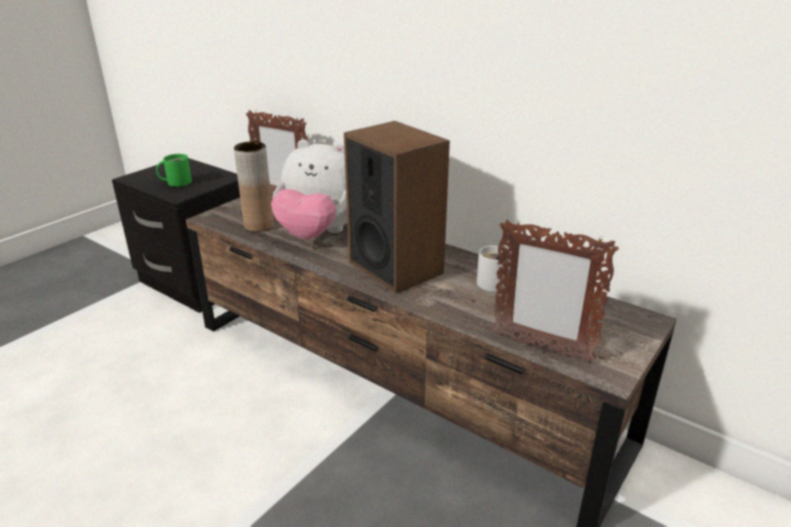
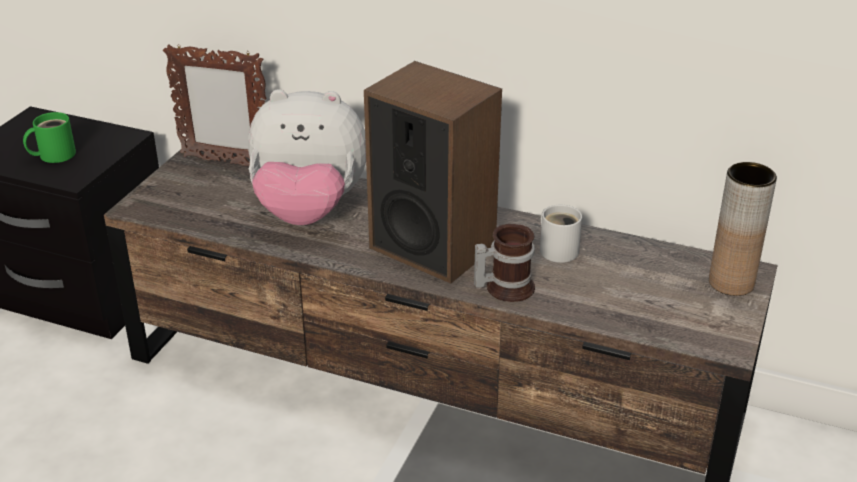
camera: 15 degrees left, 5 degrees up
(259, 225) = (217, 210): brown vase -> brown vase (731, 283)
(437, 302) = (504, 287): none -> mug
(541, 347) = (645, 325): picture frame -> none

